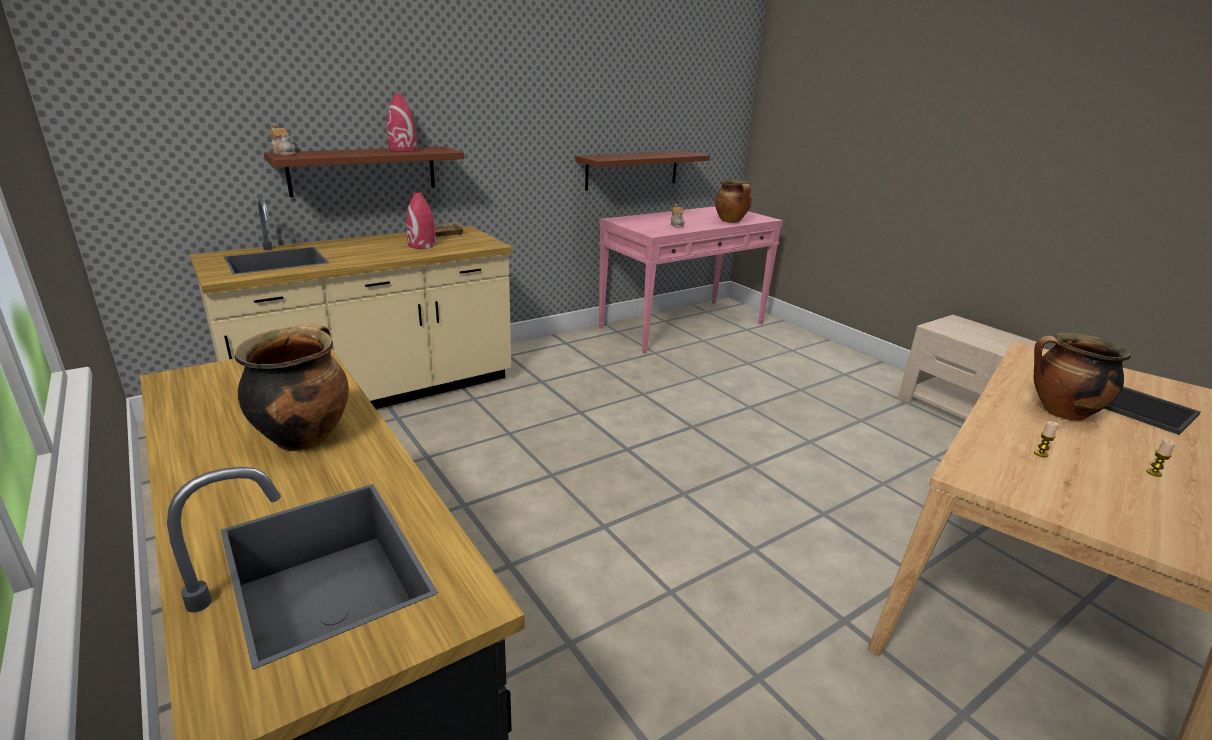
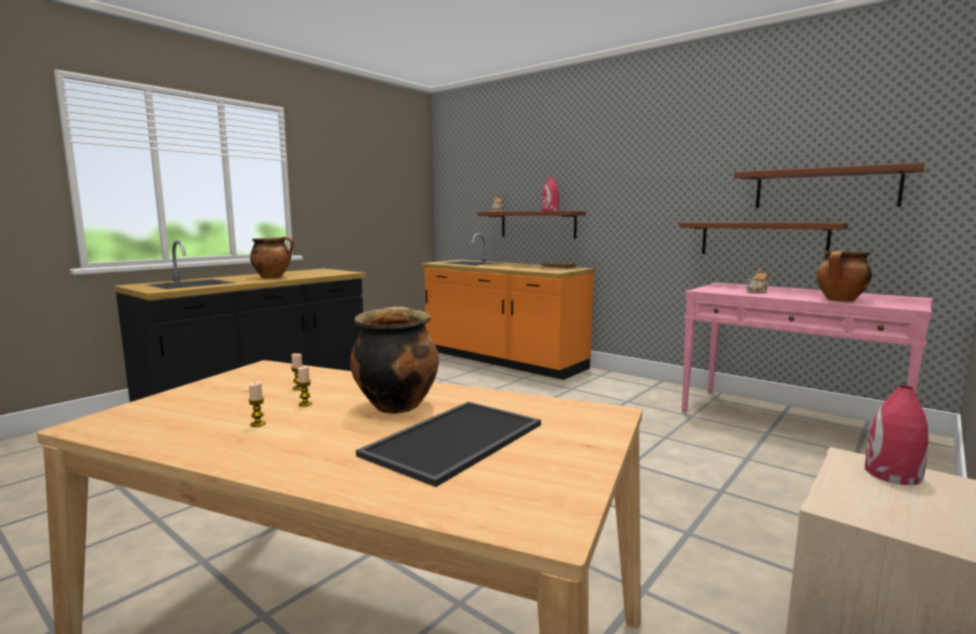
camera: 75 degrees right, 15 degrees down
(378, 395) = (502, 360): beige counter -> orange counter
(422, 245) = (529, 267): red vase -> red vase (892, 474)
(673, 120) = (825, 189): none -> brown shelf
(1086, 451) = (305, 404): none -> candle

